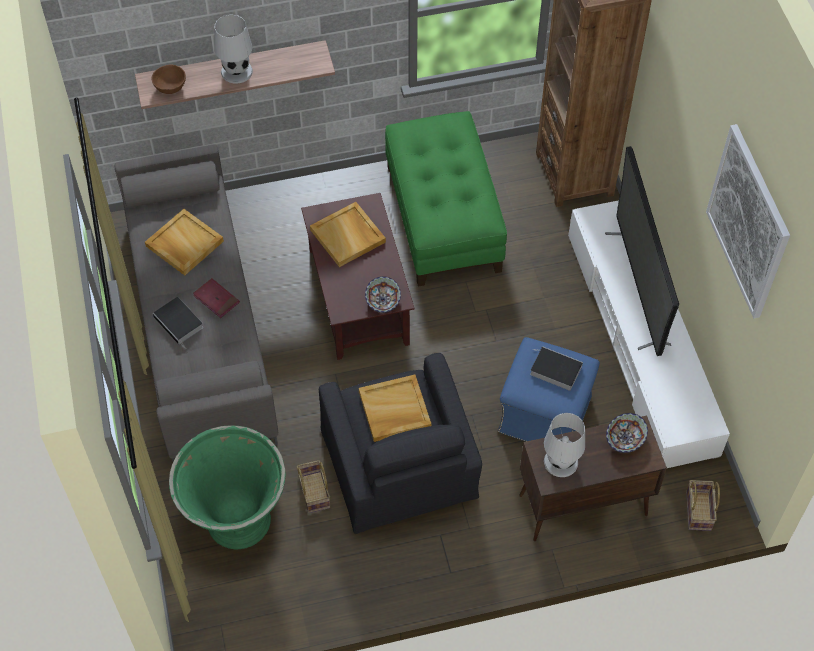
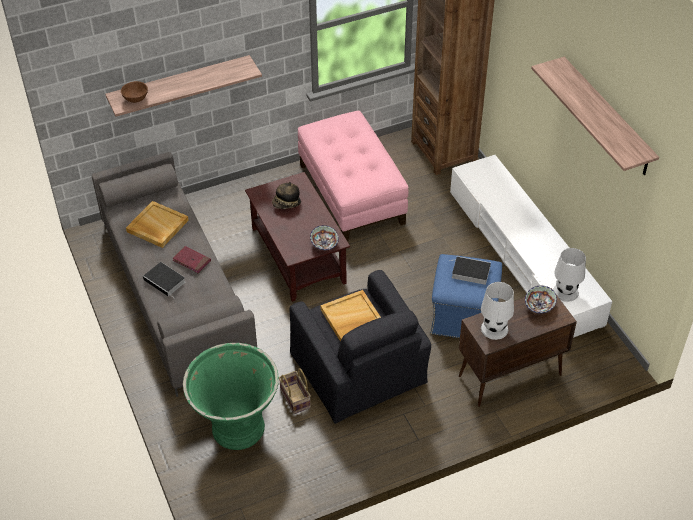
camera: 10 degrees left, 10 degrees down
(237, 72) = (185, 83): white table lamp -> white table lamp (566, 292)
(348, 236) = (286, 204): beige tray -> hat
(442, 218) = (350, 193): green ottoman -> pink ottoman
(637, 287) = (515, 212): television -> none
(699, 512) = (600, 367): basket -> none
(748, 222) = (606, 117): picture -> shelf

